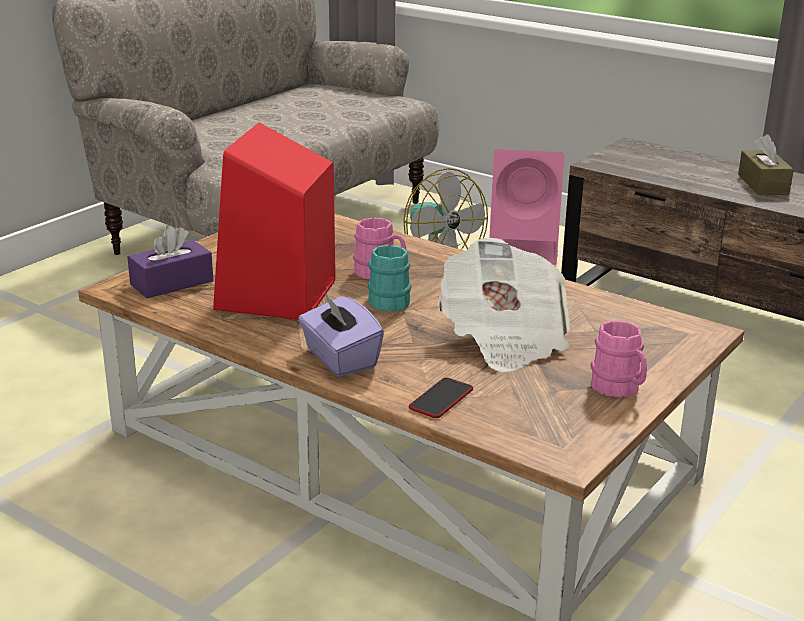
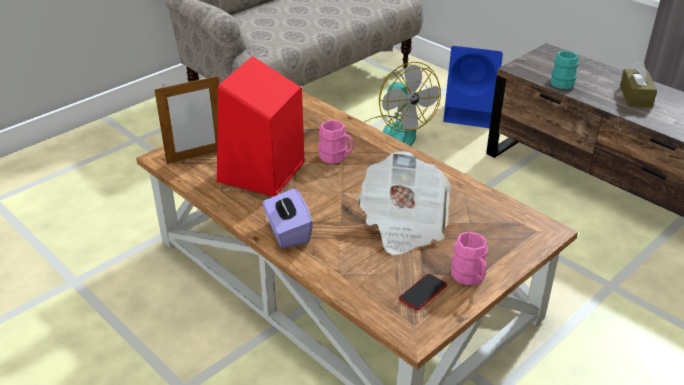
camera: 10 degrees right, 10 degrees up
(172, 283) = (196, 156): purple tissue box -> picture frame
(387, 300) = (334, 182): turquoise mug -> turquoise mug (560, 82)
(441, 399) = (344, 274): phone -> phone (423, 292)
(525, 250) = (471, 113): pink speaker -> blue speaker

